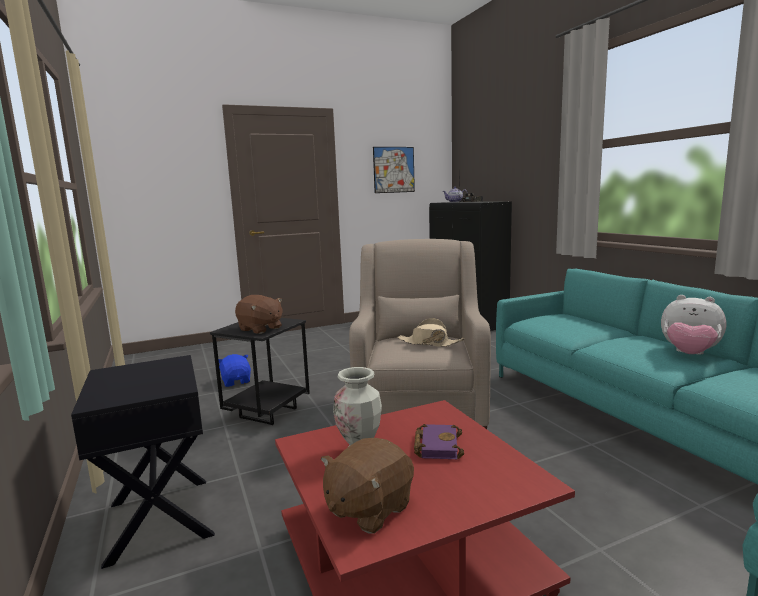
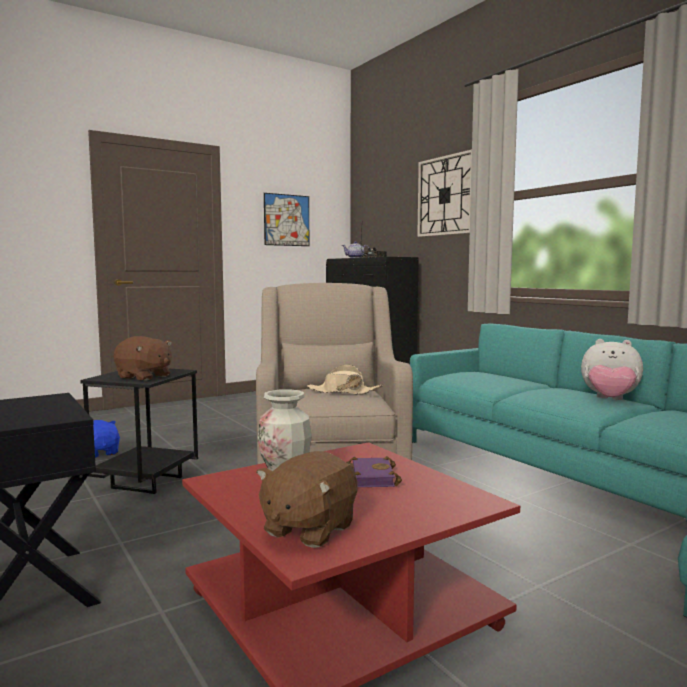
camera: 10 degrees left, 5 degrees down
(537, 143) = (445, 195): none -> wall clock

